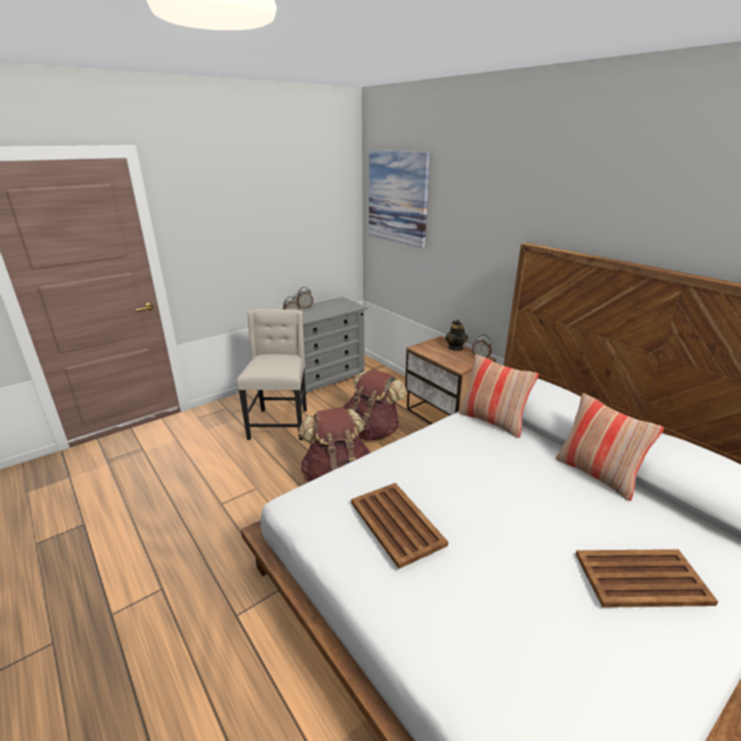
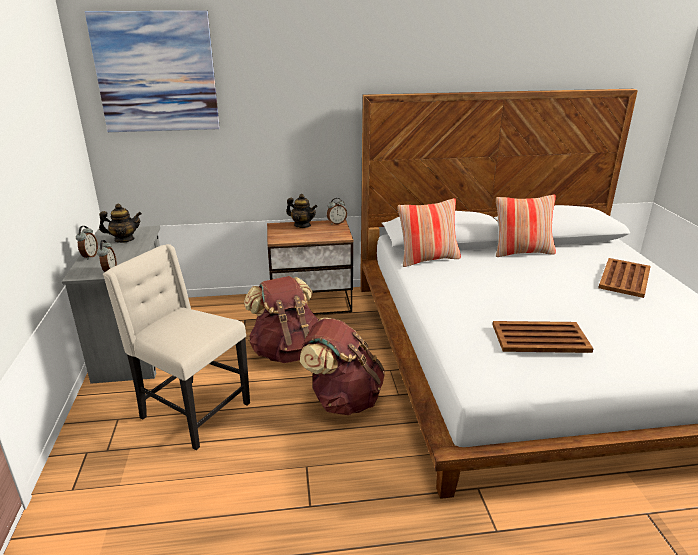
camera: 60 degrees left, 0 degrees up
(335, 306) = (124, 240): none -> teapot

